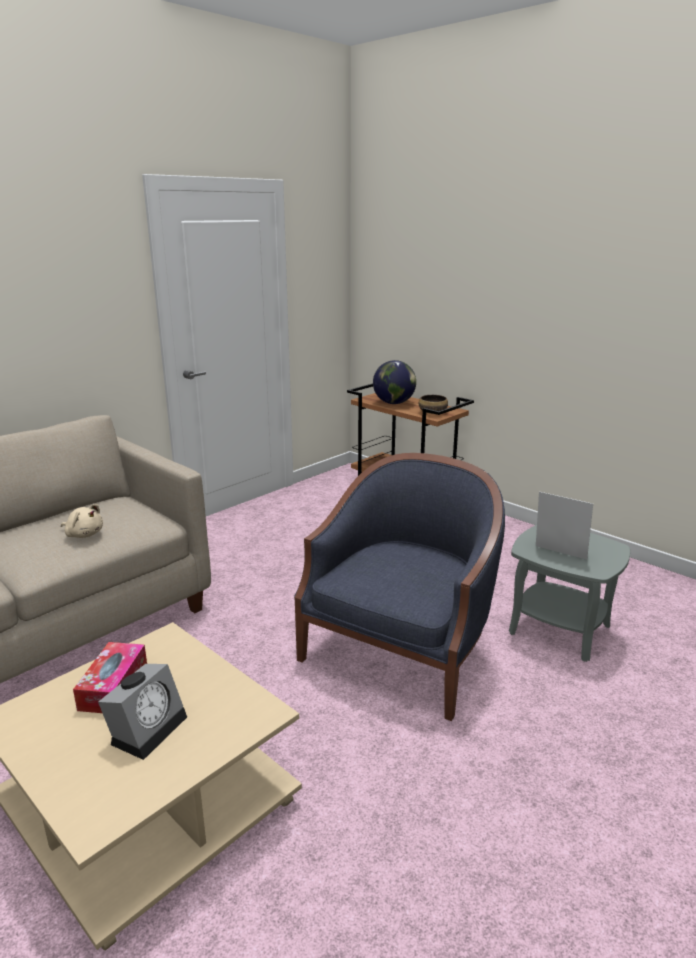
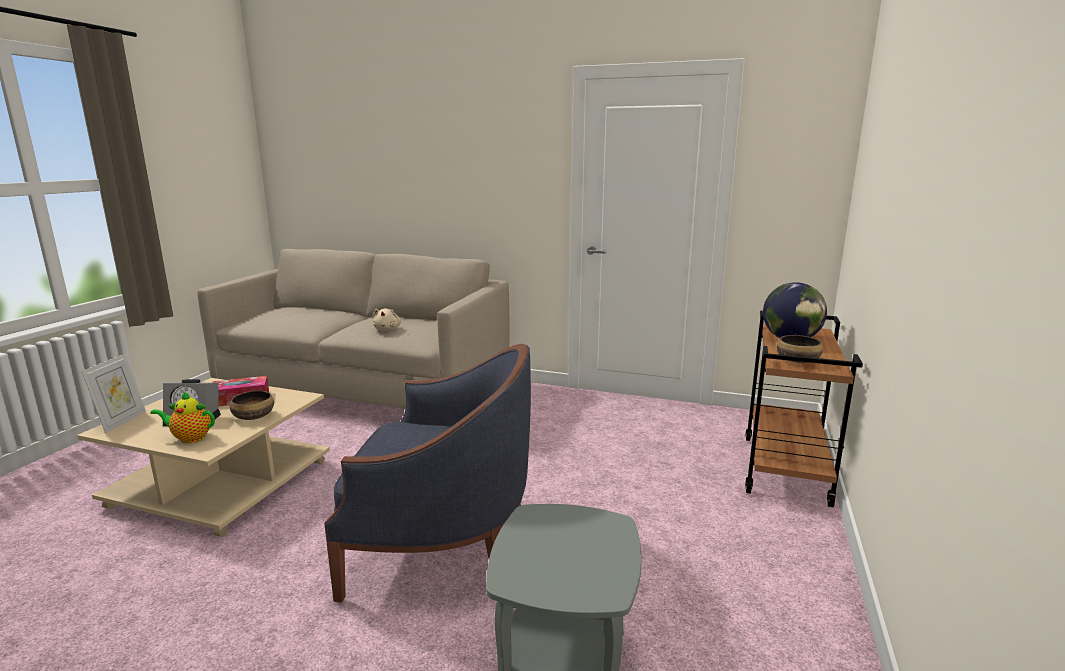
camera: 65 degrees right, 5 degrees down
(191, 676) = (254, 416): none -> bowl
(215, 730) = (190, 438): none -> teapot
(559, 554) = (537, 541): picture frame -> picture frame (121, 421)

